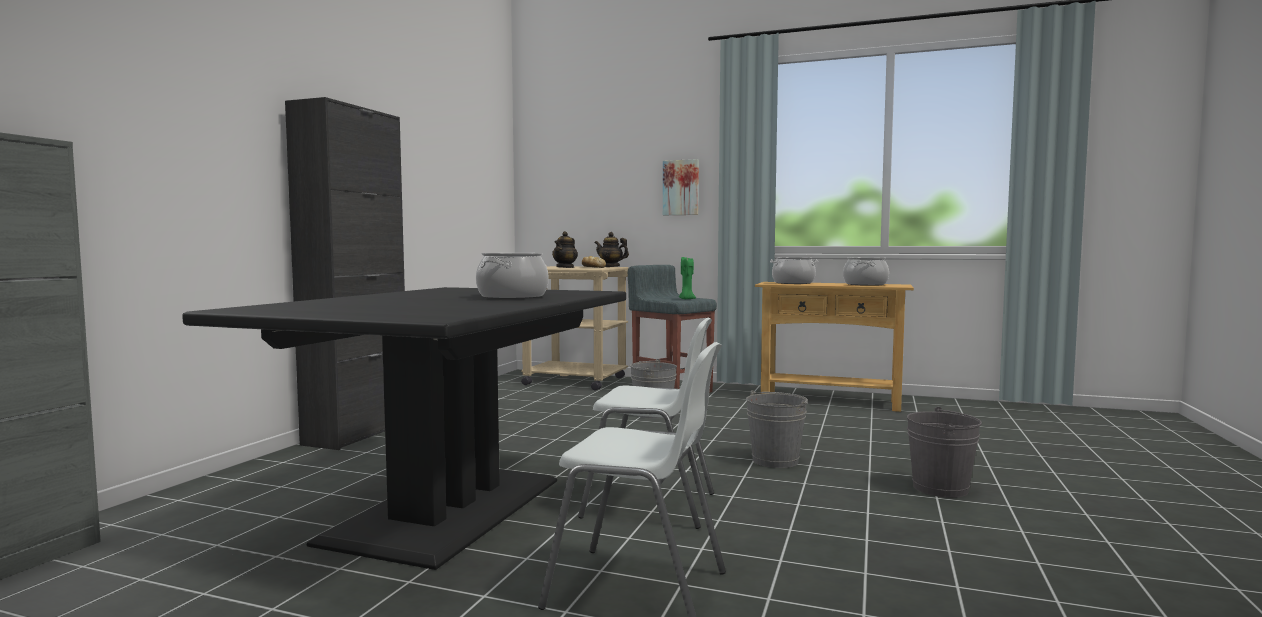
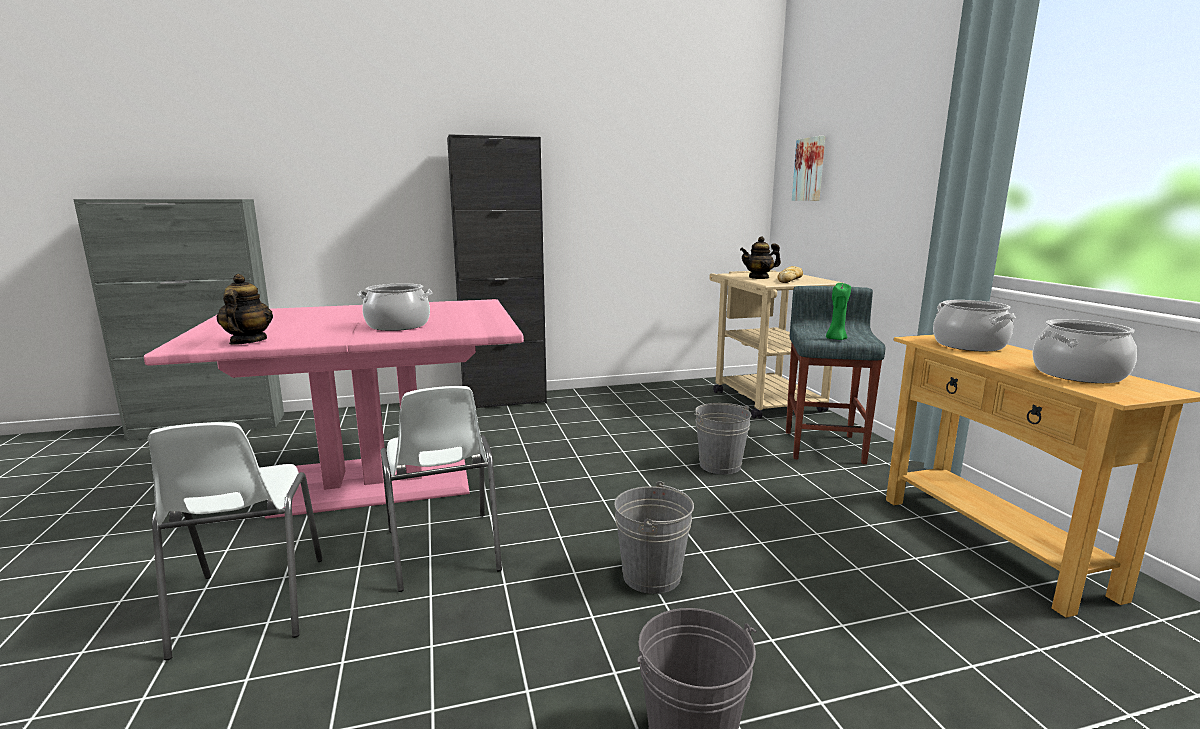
camera: 55 degrees right, 10 degrees up
(450, 510) = (376, 482): black dining table -> pink dining table
(611, 266) = (821, 280): teapot -> teapot (248, 341)
(681, 187) = (911, 181): picture -> picture (810, 169)

